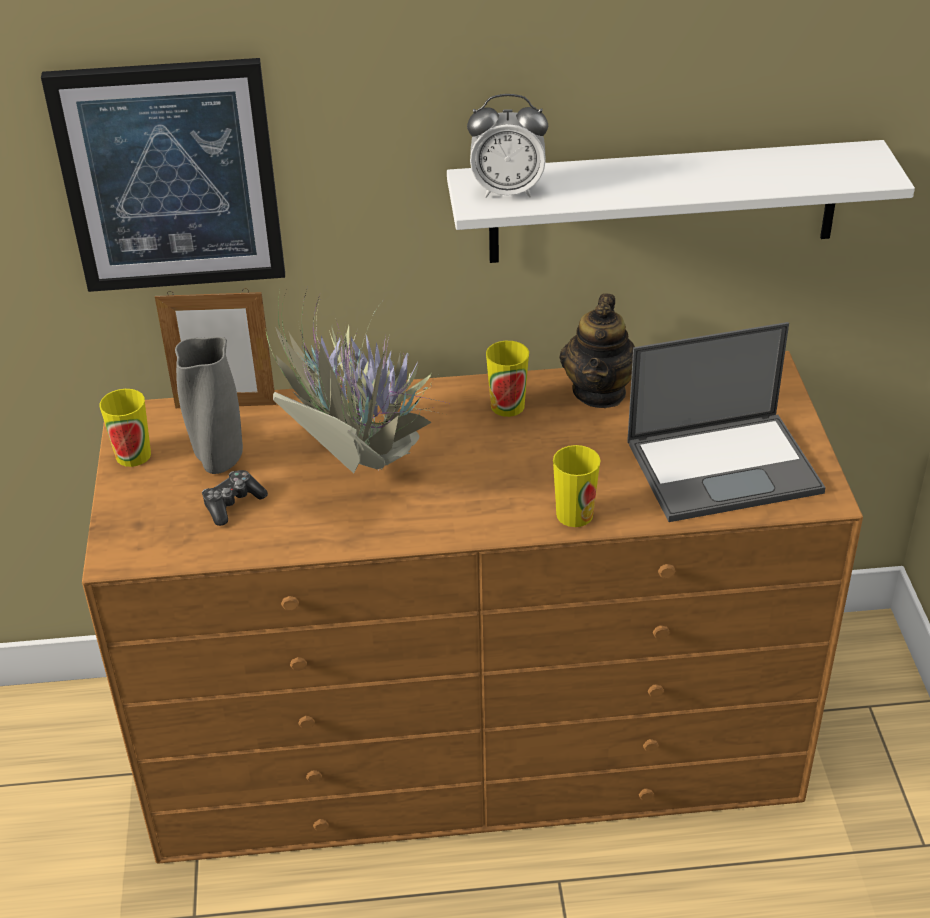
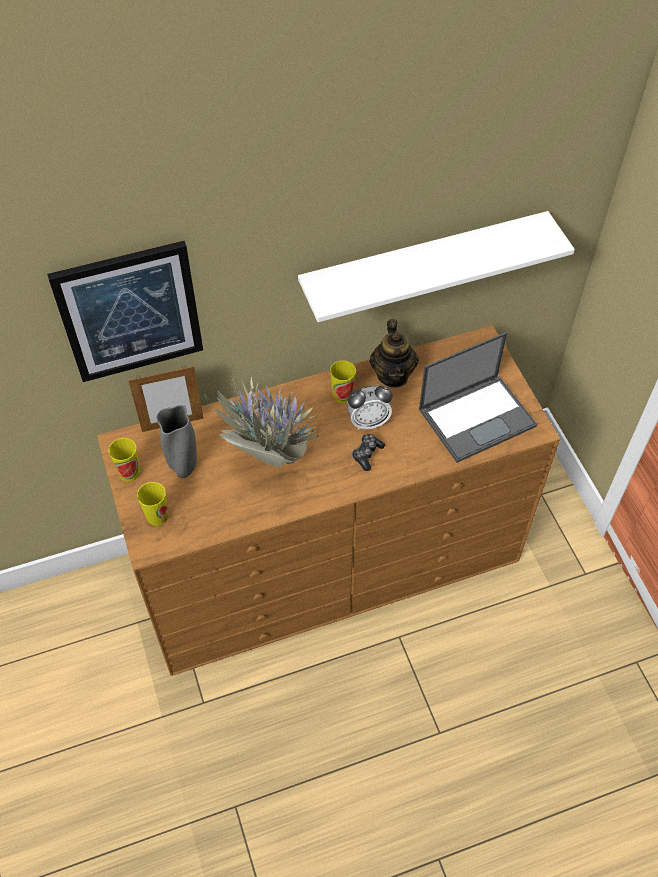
camera: 15 degrees left, 15 degrees up
(232, 504) = (203, 497): game controller -> game controller (367, 454)
(507, 191) = (341, 288): alarm clock -> alarm clock (368, 422)
(574, 514) = (403, 467): cup -> cup (157, 516)

